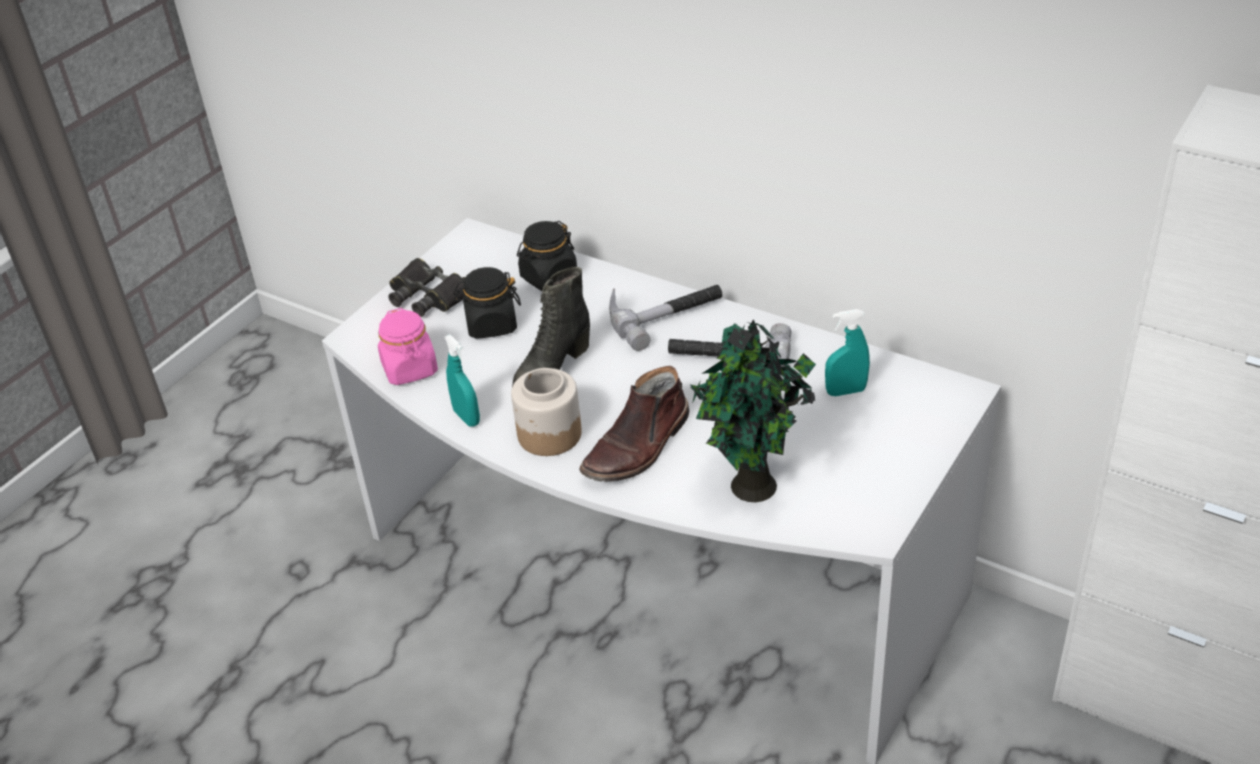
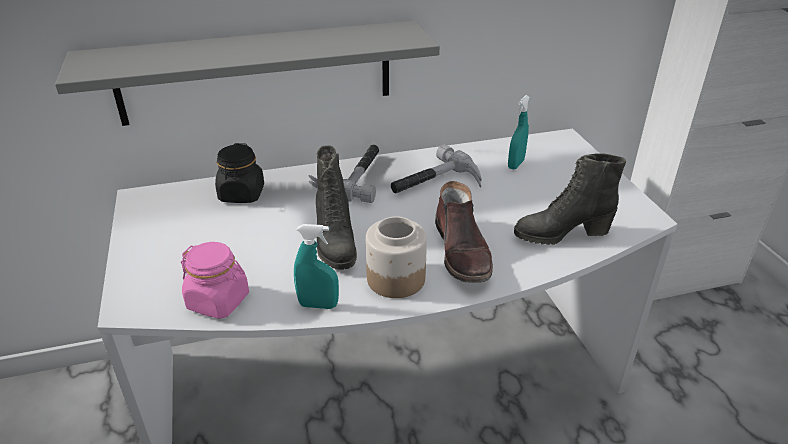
camera: 50 degrees left, 5 degrees down
(429, 295) = (159, 247): black binoculars -> none
(491, 325) = (242, 240): black jar -> none
(605, 153) = (256, 73): none -> grey shelf
(754, 489) = (561, 233): potted plant -> black boot

